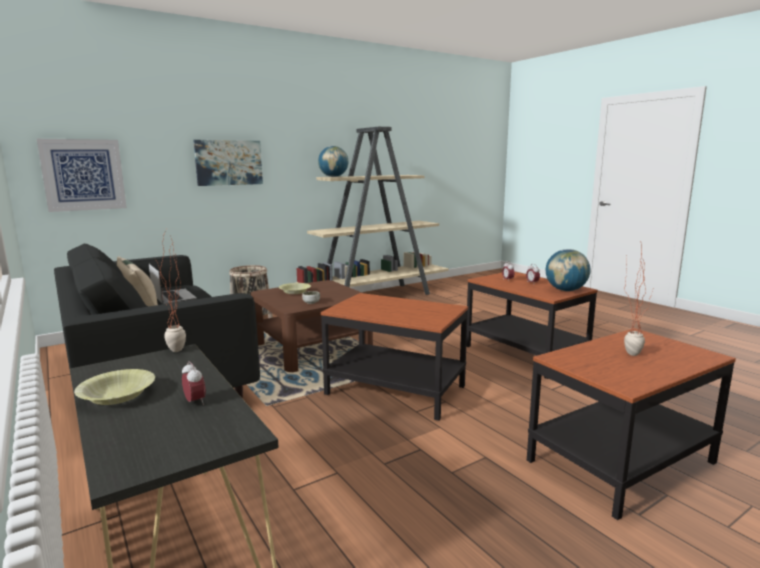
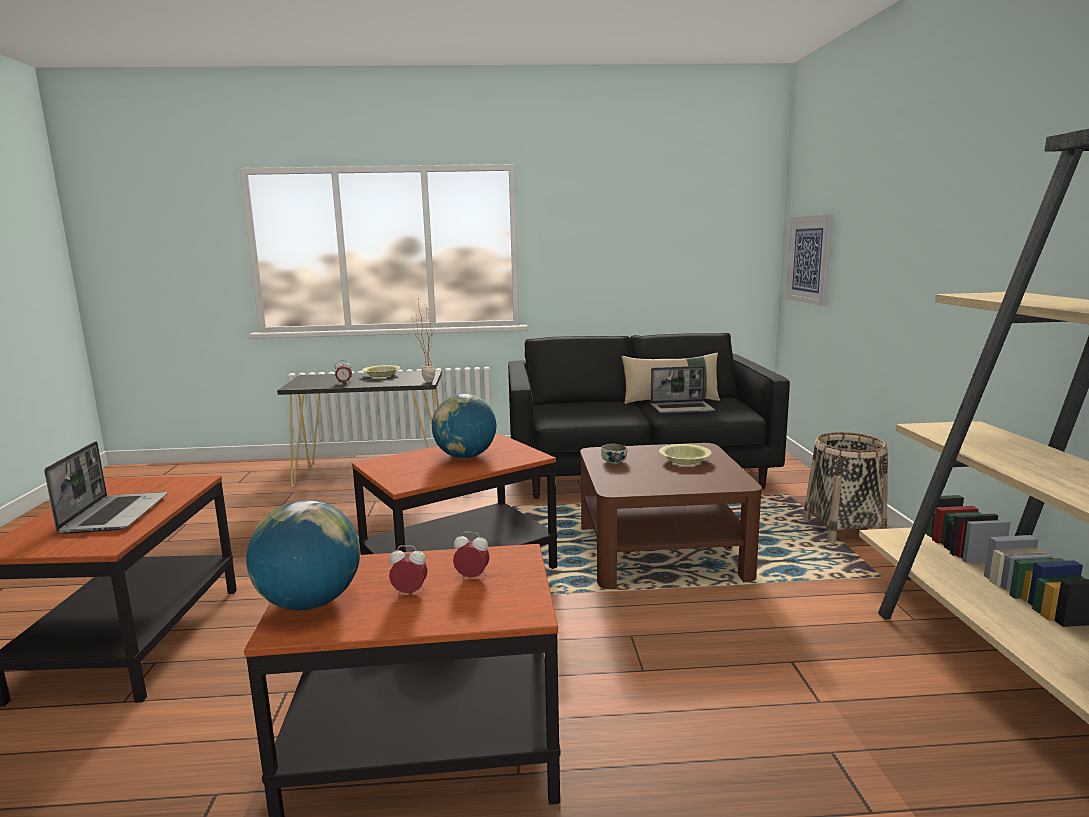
camera: 120 degrees right, 0 degrees up
(228, 162) = (917, 248): picture -> none
(333, 177) = (994, 294): globe -> globe (465, 456)
(630, 352) = (115, 514): potted plant -> laptop

